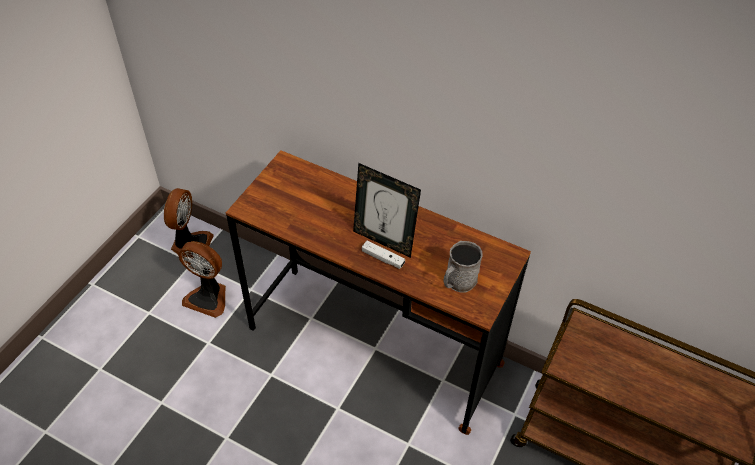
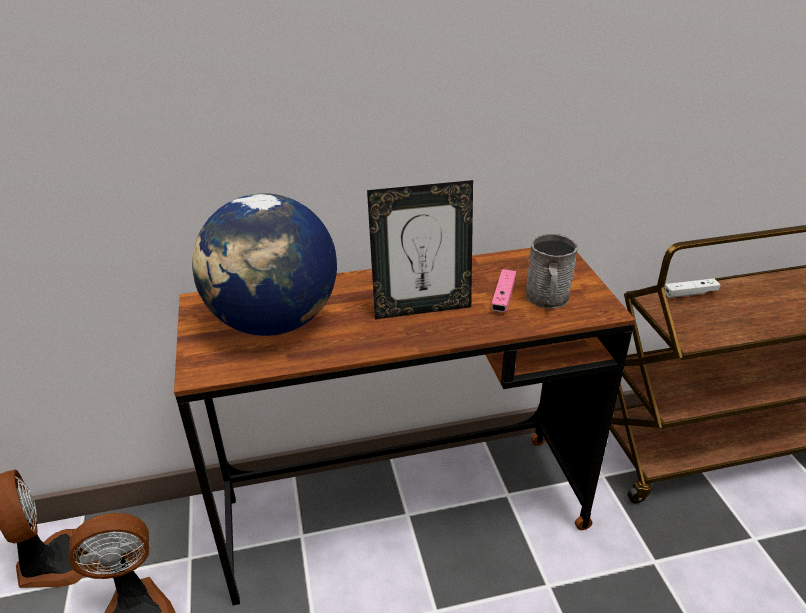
camera: 40 degrees left, 15 degrees down
(304, 199) = (274, 322): none -> globe
(383, 258) = (443, 324): white game controller -> white game controller (690, 293)
(436, 263) = (503, 297): none -> pink game controller

